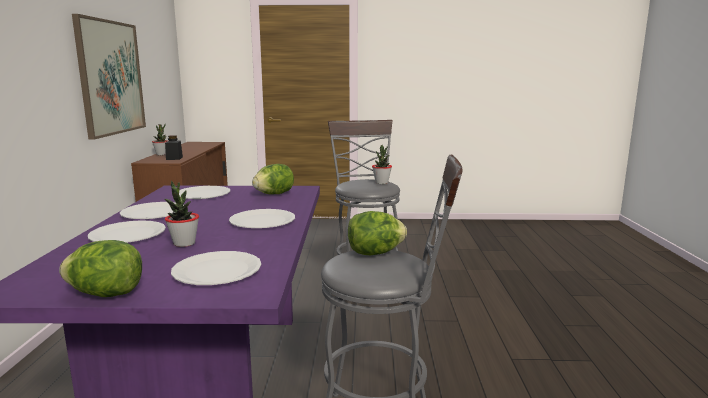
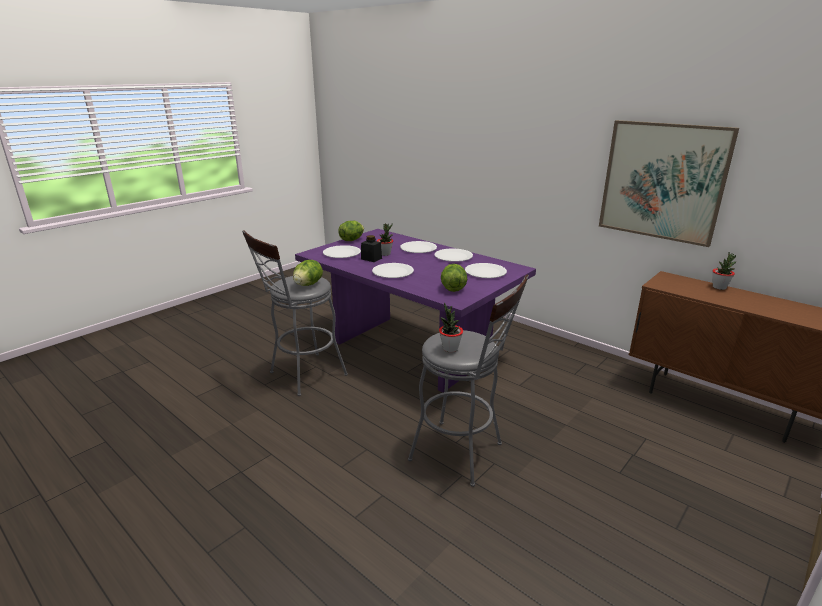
camera: 130 degrees right, 10 degrees up
(174, 158) = (680, 288): black jar -> black jar (371, 259)

